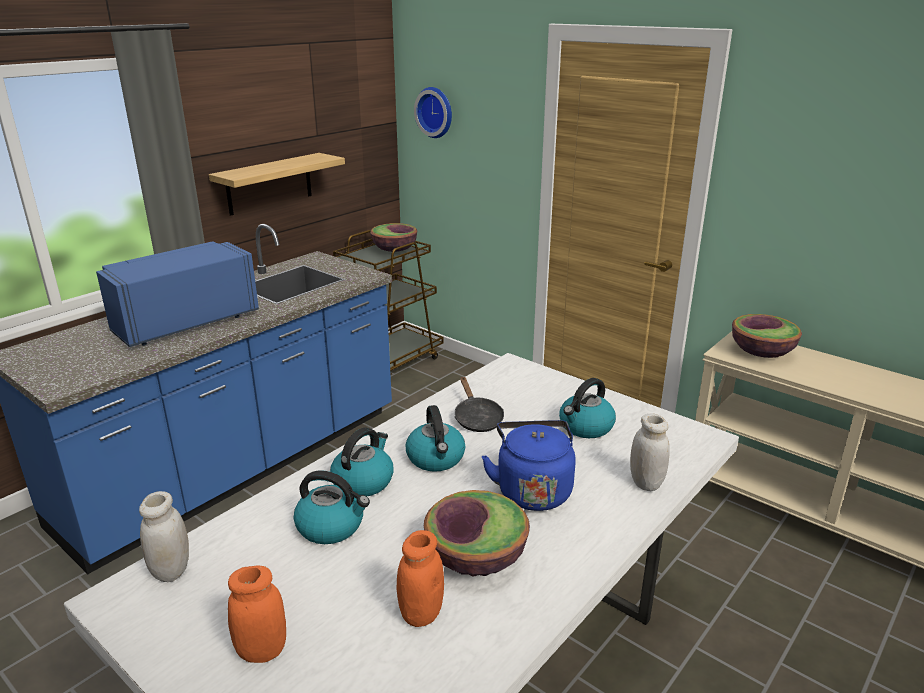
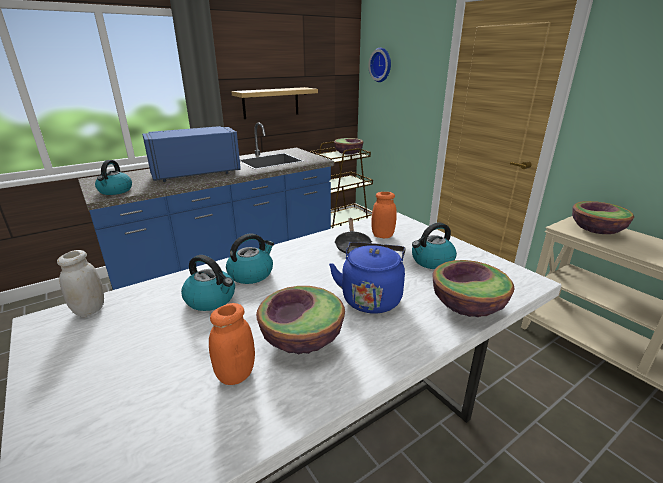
camera: 15 degrees right, 0 degrees up
(262, 651) = (103, 378): orange jar -> orange jar (382, 235)
(436, 458) = (310, 267): kettle -> kettle (115, 191)
(646, 483) = (467, 306): white jar -> bowl

